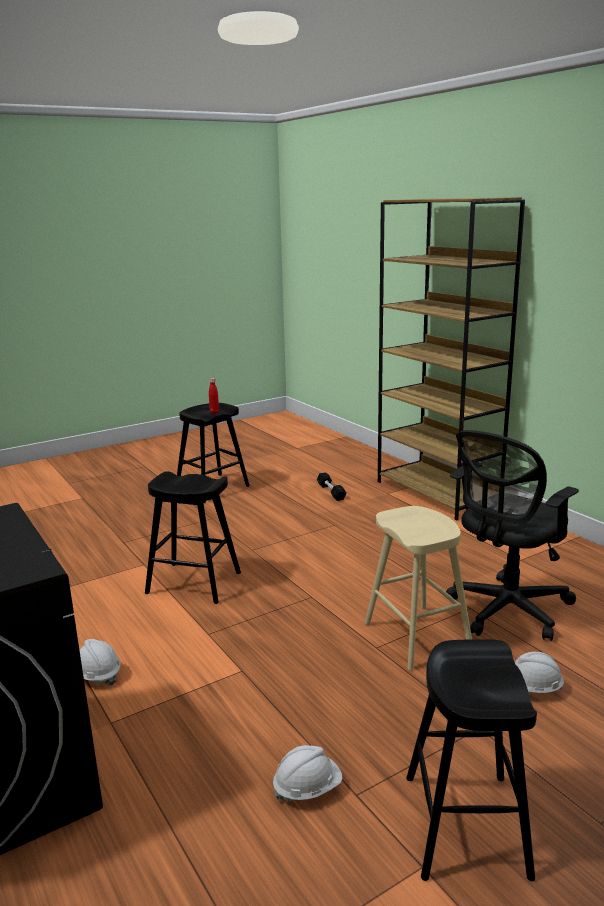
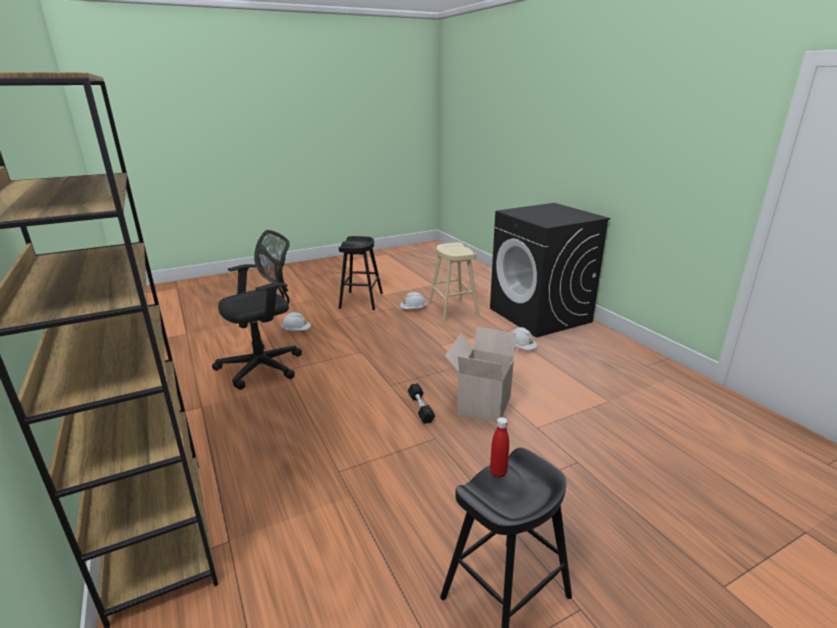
camera: 175 degrees left, 5 degrees up
(194, 583) = (483, 403): black stool -> cardboard box
(331, 492) = (309, 556): black dumbbell -> black dumbbell (421, 408)
(417, 636) = (333, 356): beige stool -> beige stool (452, 310)

